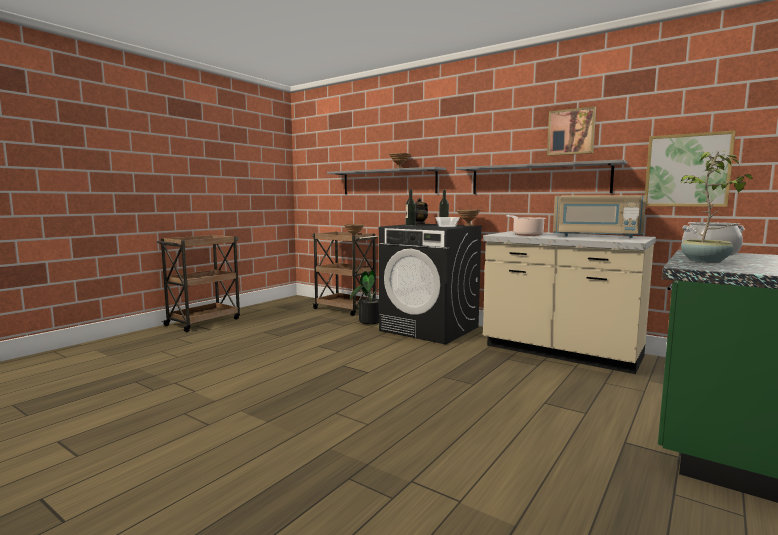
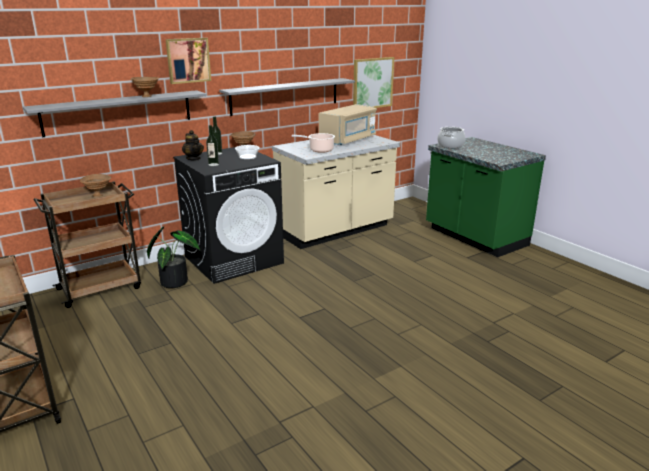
camera: 70 degrees left, 15 degrees up
(571, 132) = (307, 54): picture -> picture (188, 60)
(706, 261) = (484, 155): potted plant -> none

